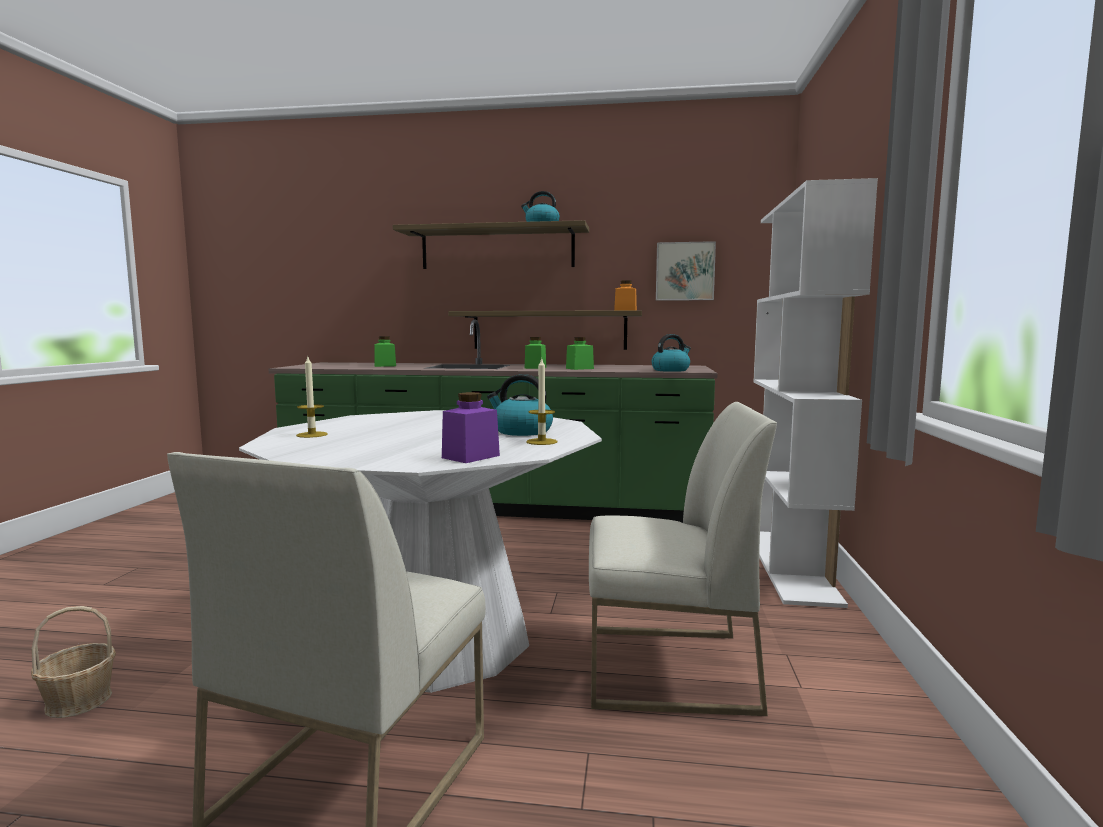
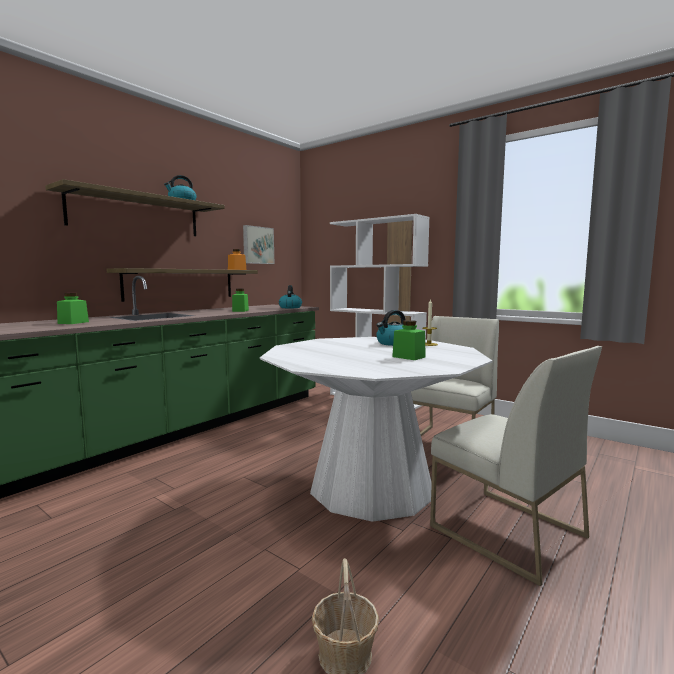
camera: 60 degrees left, 0 degrees up
(312, 435) = (346, 366): candle -> none
(470, 457) = (459, 353): purple jar -> none
(535, 367) = (210, 312): green jar -> green jar (408, 357)

